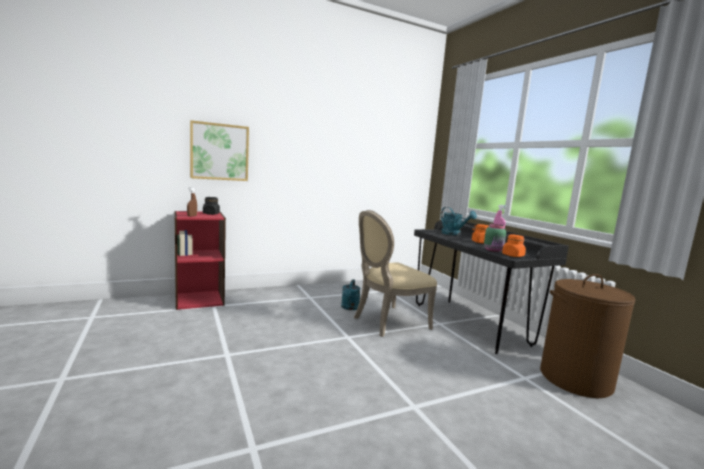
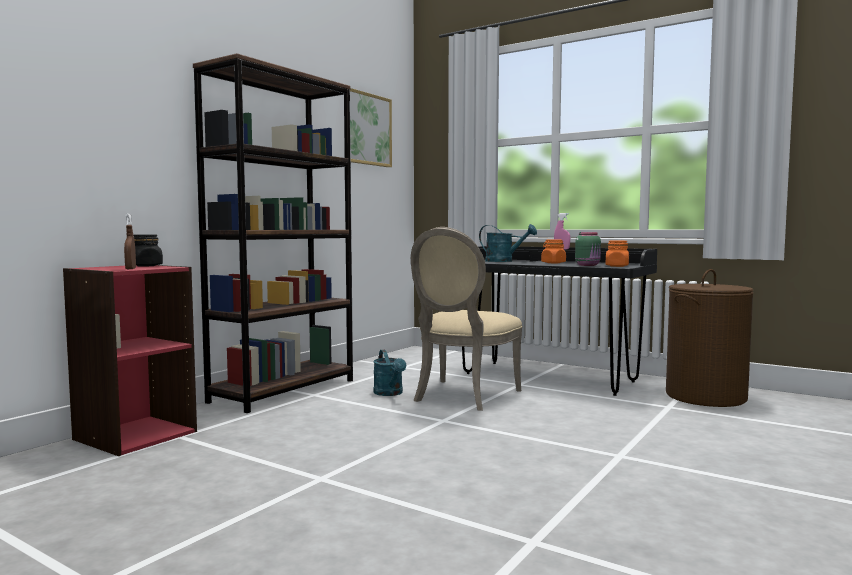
camera: 30 degrees left, 5 degrees down
(219, 152) = (134, 152): picture -> picture (367, 129)
(299, 290) = (284, 391): none -> brown bookcase

